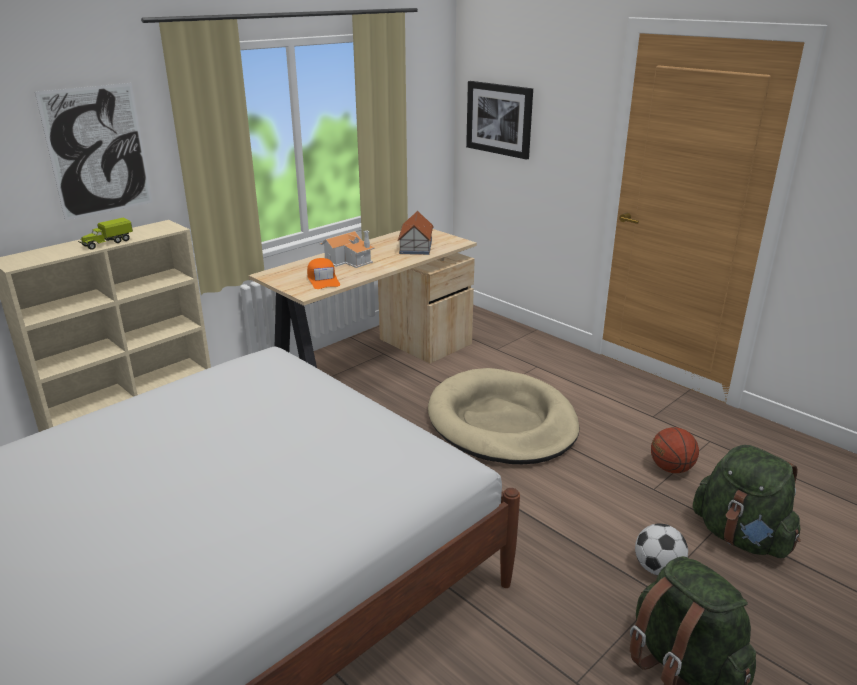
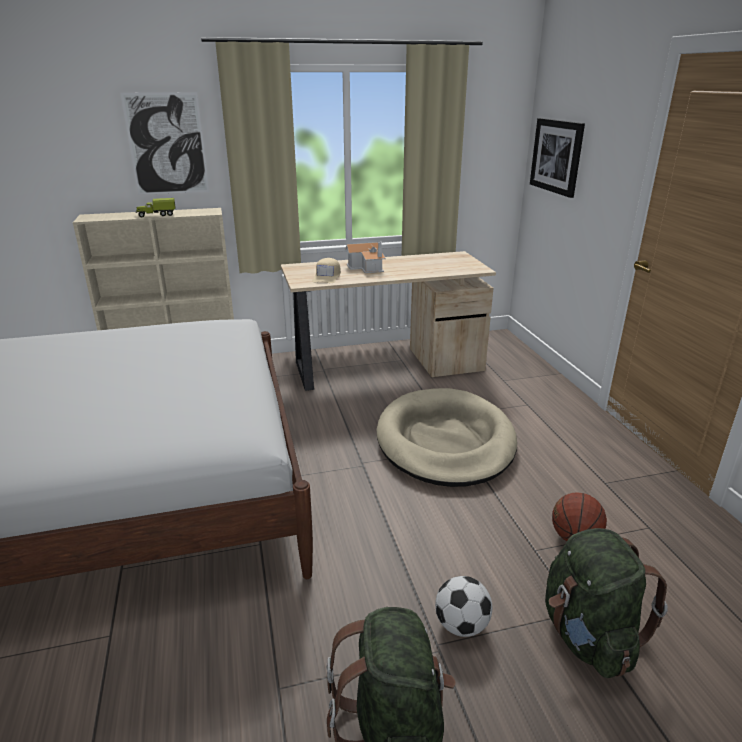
camera: 30 degrees right, 0 degrees up
(323, 280) = (327, 277): orange cap -> beige cap
(415, 246) = (436, 266): toy house -> none

